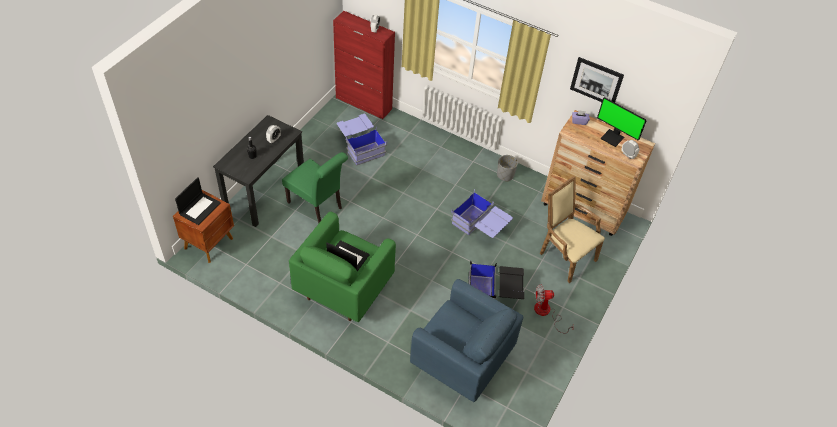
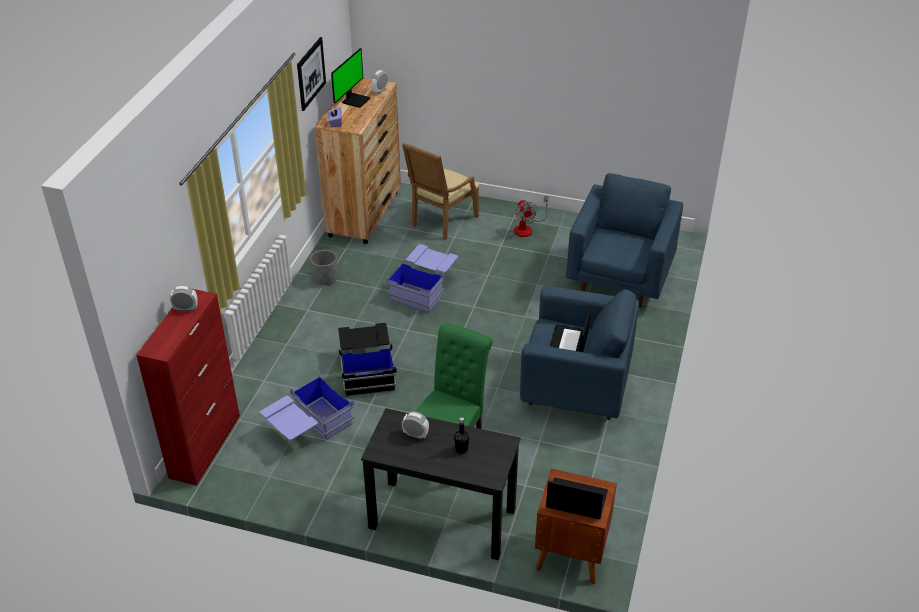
camera: 100 degrees left, 10 degrees down
(344, 288) = (574, 389): green armchair -> blue armchair
(494, 293) = (519, 266): black storage box -> black storage box (367, 370)

